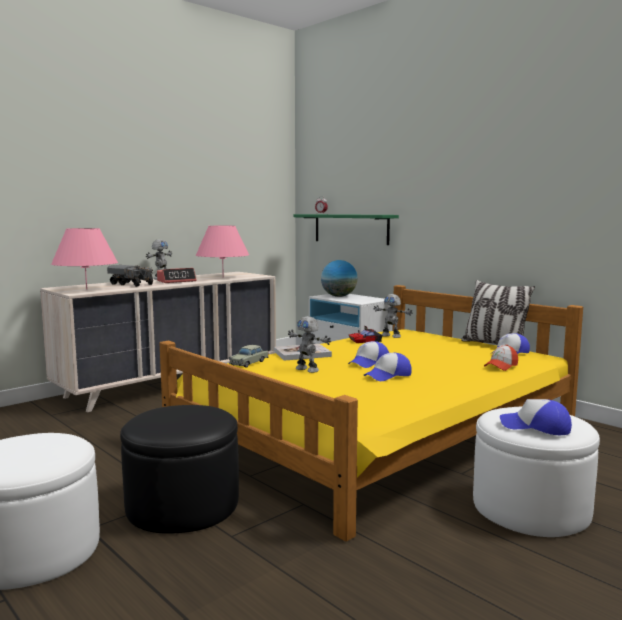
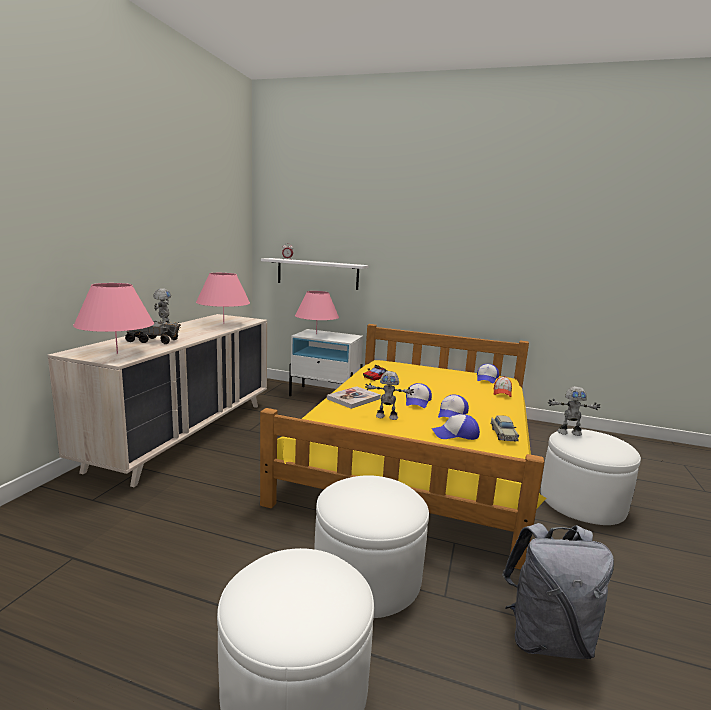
camera: 30 degrees left, 5 degrees up
(176, 281) = (190, 332): alarm clock -> none
(183, 505) = (367, 576): black ottoman -> white ottoman
(249, 363) = (328, 416): beige toy car -> beige toy car (503, 434)
(283, 591) = (546, 638): none -> grey backpack
(339, 296) = (316, 334): globe -> pink table lamp
(350, 228) = (317, 274): green shelf -> white shelf
(391, 336) = (386, 369): toy robot -> toy robot (569, 432)
(494, 344) = (460, 370): pillow -> none
(535, 427) = (605, 448): cap -> cap (455, 434)

